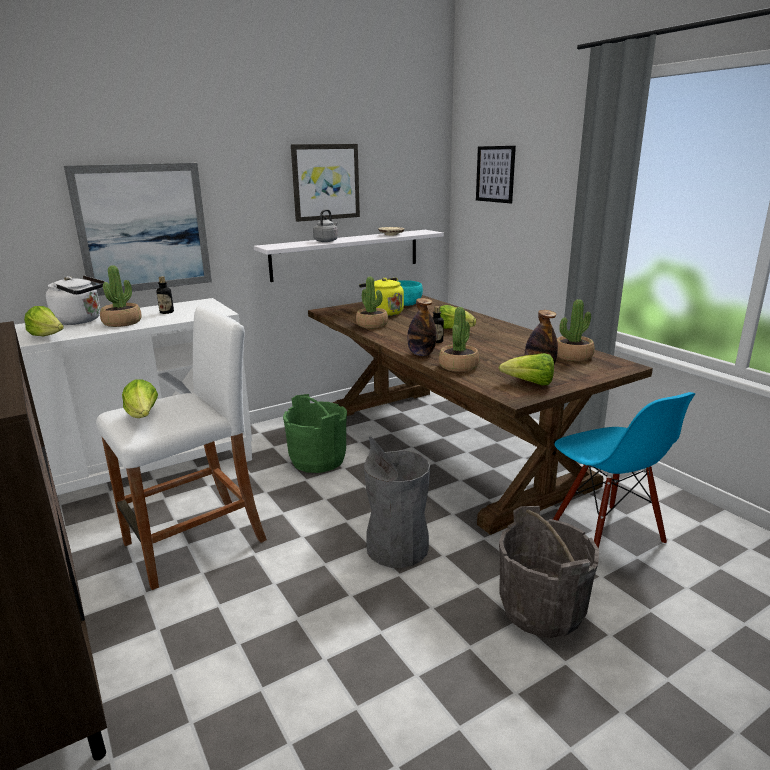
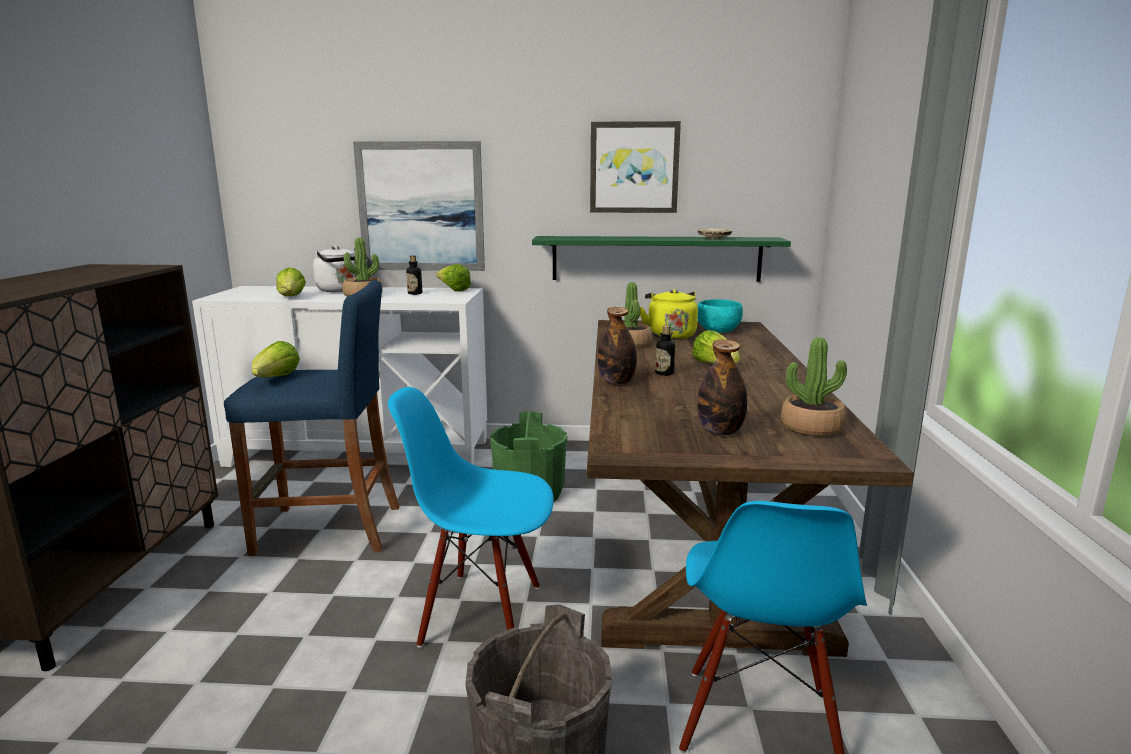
camera: 35 degrees right, 5 degrees down
(195, 543) = (328, 530): white stool -> blue stool
(326, 241) = (619, 237): grey kettle -> none
(346, 254) = (656, 258): white shelf -> green shelf
(397, 547) = (482, 613): grey trash can -> blue chair
(458, 366) = (629, 403): potted plant -> none
(495, 174) = (863, 160): picture -> none
(530, 383) = (672, 442): lettuce -> lettuce (453, 290)

